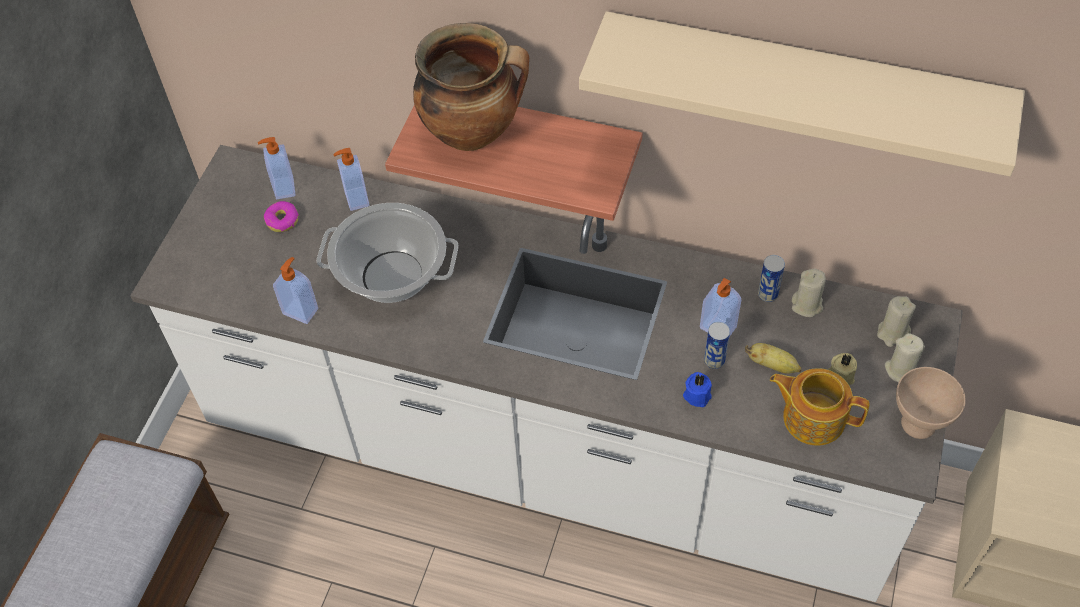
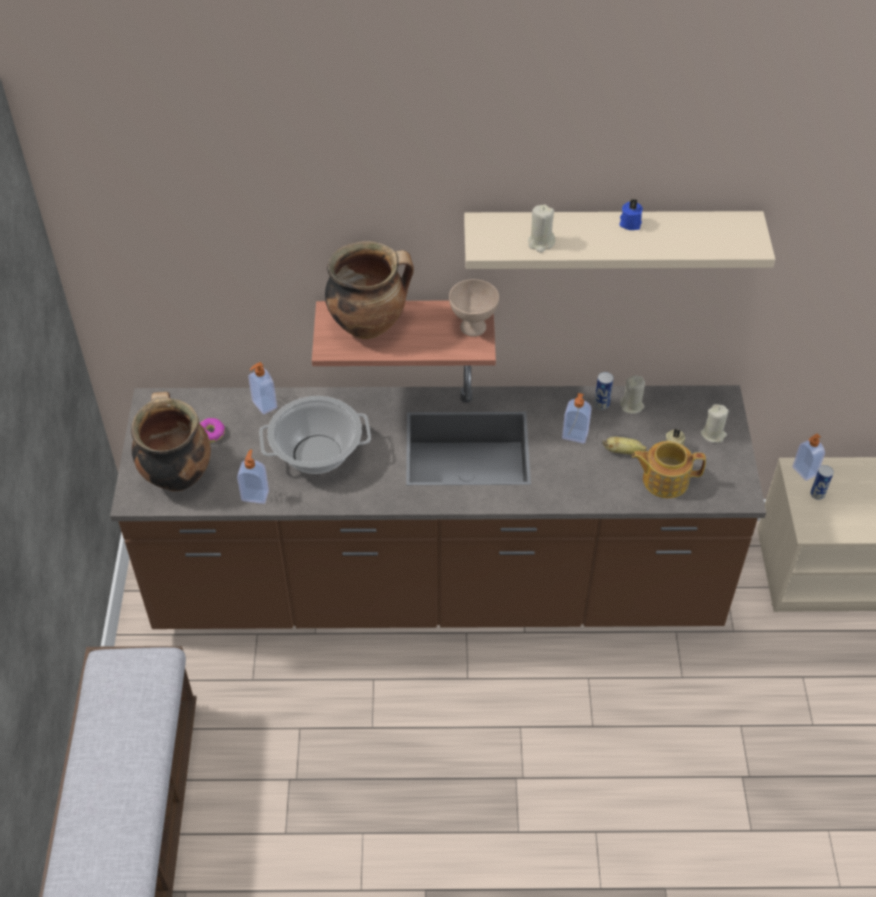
camera: 20 degrees left, 5 degrees down
(223, 263) = (176, 475): none -> cooking pot
(283, 188) = (201, 409): soap dispenser -> soap dispenser (803, 471)
(547, 454) = (438, 588): white counter -> brown counter
(697, 394) = (578, 484): blue candle -> blue candle (630, 223)
(714, 360) = (581, 458): can -> can (817, 494)
(892, 333) = (698, 411): beige candle -> beige candle (541, 243)
(917, 425) = (737, 467): beige bowl -> beige bowl (472, 328)

